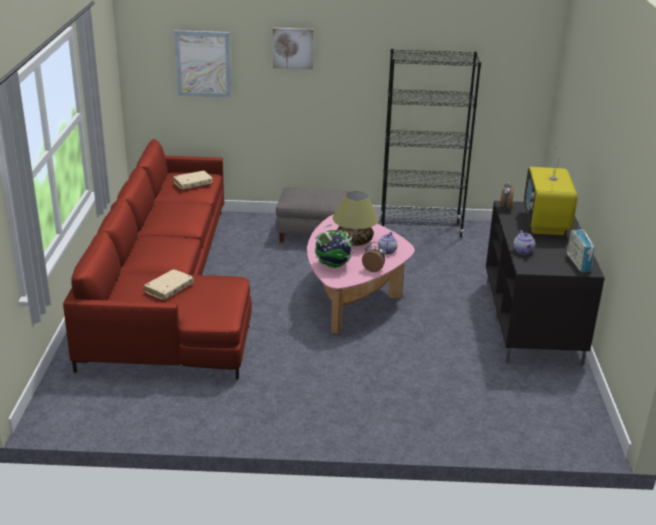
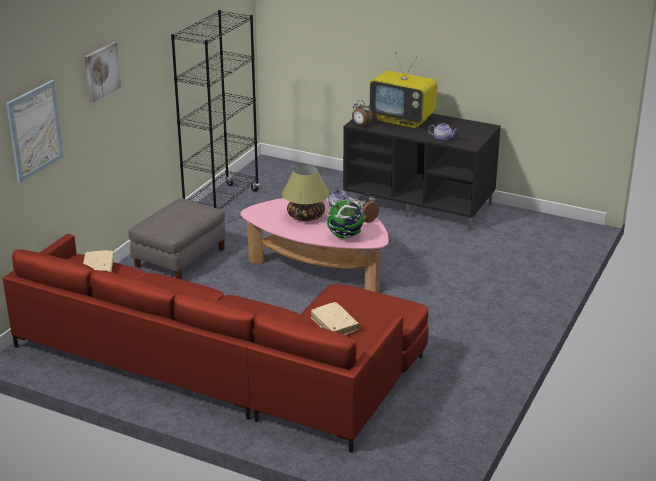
camera: 65 degrees left, 0 degrees up
(578, 263) = (474, 127): radio -> none

